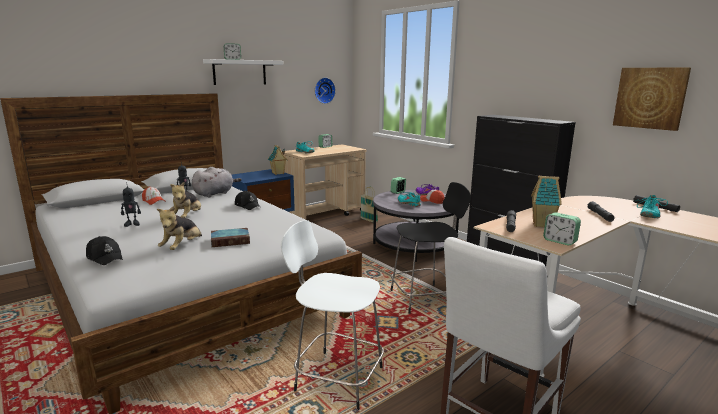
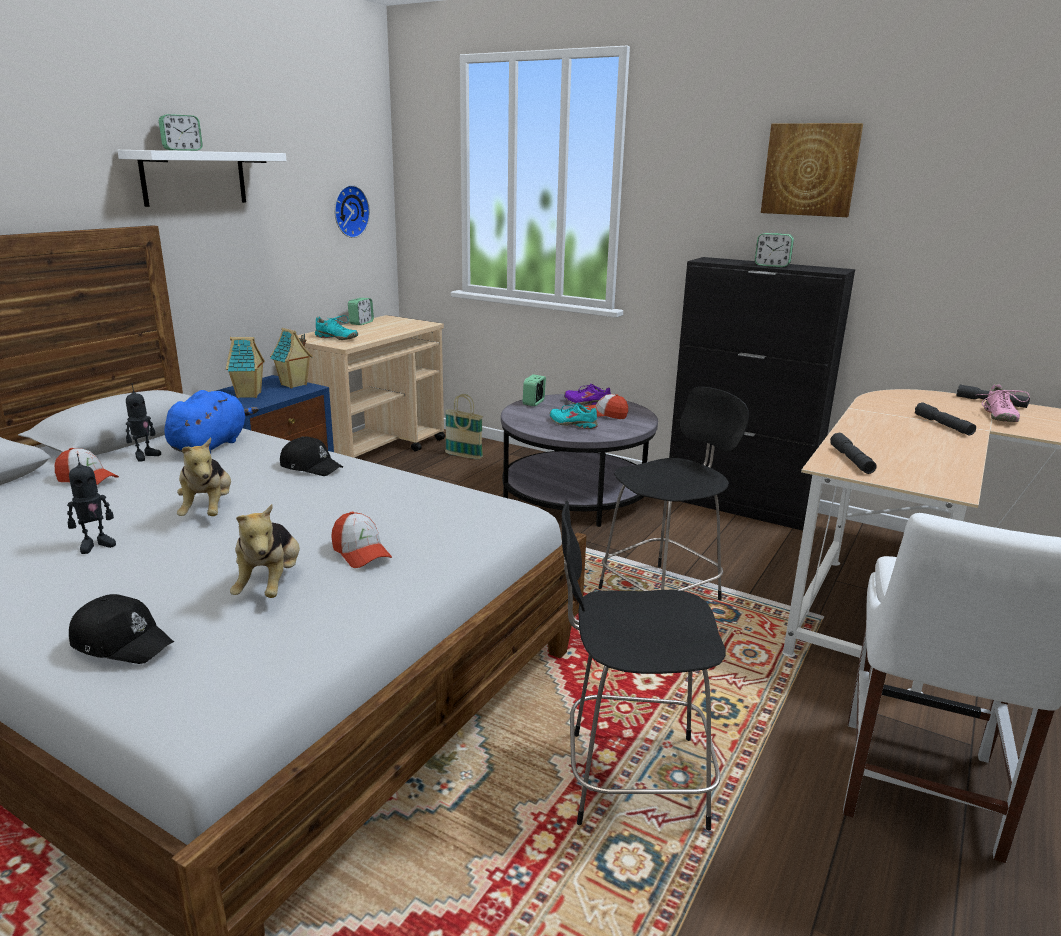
camera: 20 degrees left, 5 degrees up
(215, 193) = (211, 445): grey plush toy -> blue plush toy
(231, 240) = (361, 553): book -> cap
(336, 378) = (630, 779): white stool -> black stool
(543, 225) = (893, 453): toy house -> toy house (249, 395)
(560, 241) = (950, 481): alarm clock -> alarm clock (772, 265)
(648, 214) = (998, 416): turquoise shoe -> pink shoe
(650, 98) = (979, 230): picture -> picture (810, 170)

